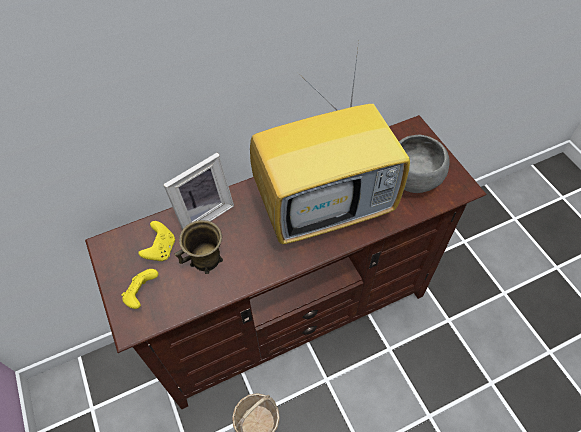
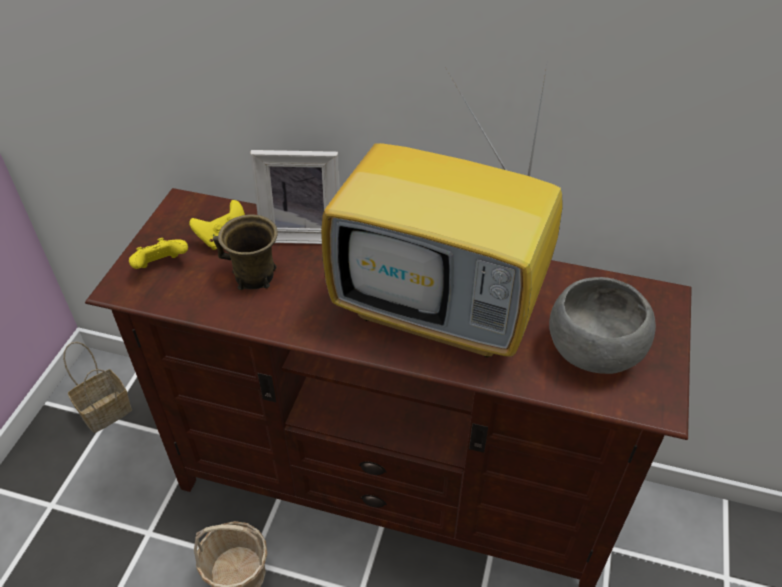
camera: 40 degrees right, 10 degrees down
(86, 404) = (107, 410): none -> basket

